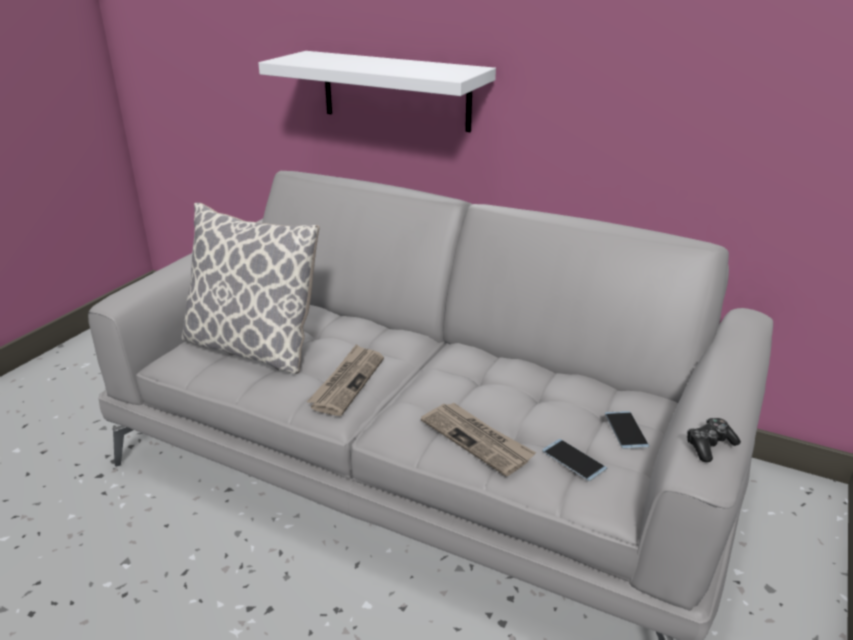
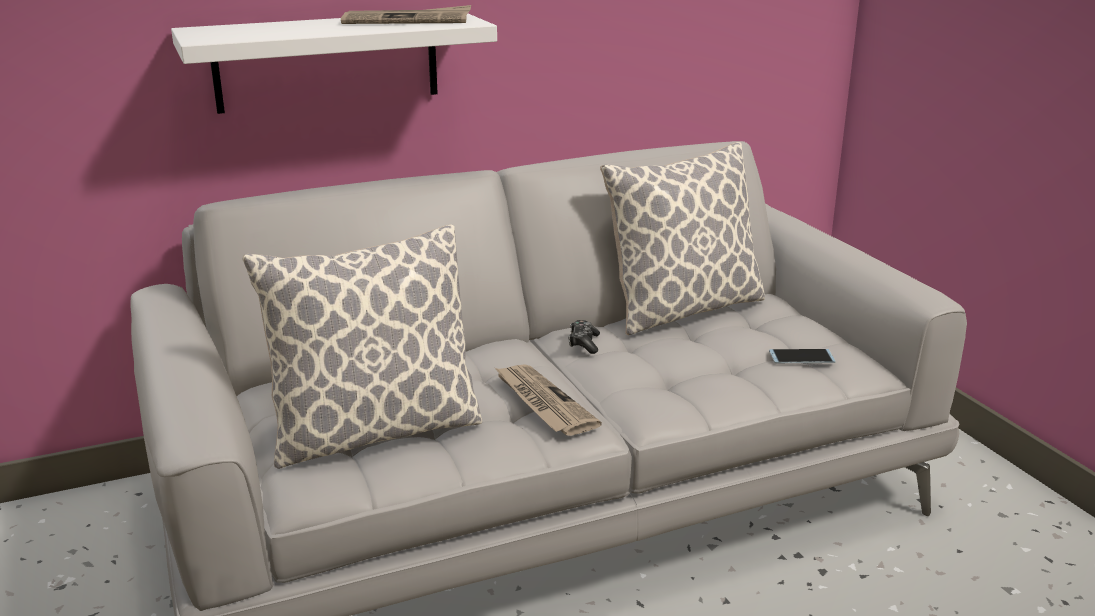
camera: 50 degrees left, 5 degrees down
(477, 440) = (724, 381): newspaper -> newspaper (407, 20)
(568, 374) = (682, 309): none -> pillow
(626, 430) = (792, 322): phone -> none
(709, 445) = (908, 281): game controller -> game controller (584, 343)

